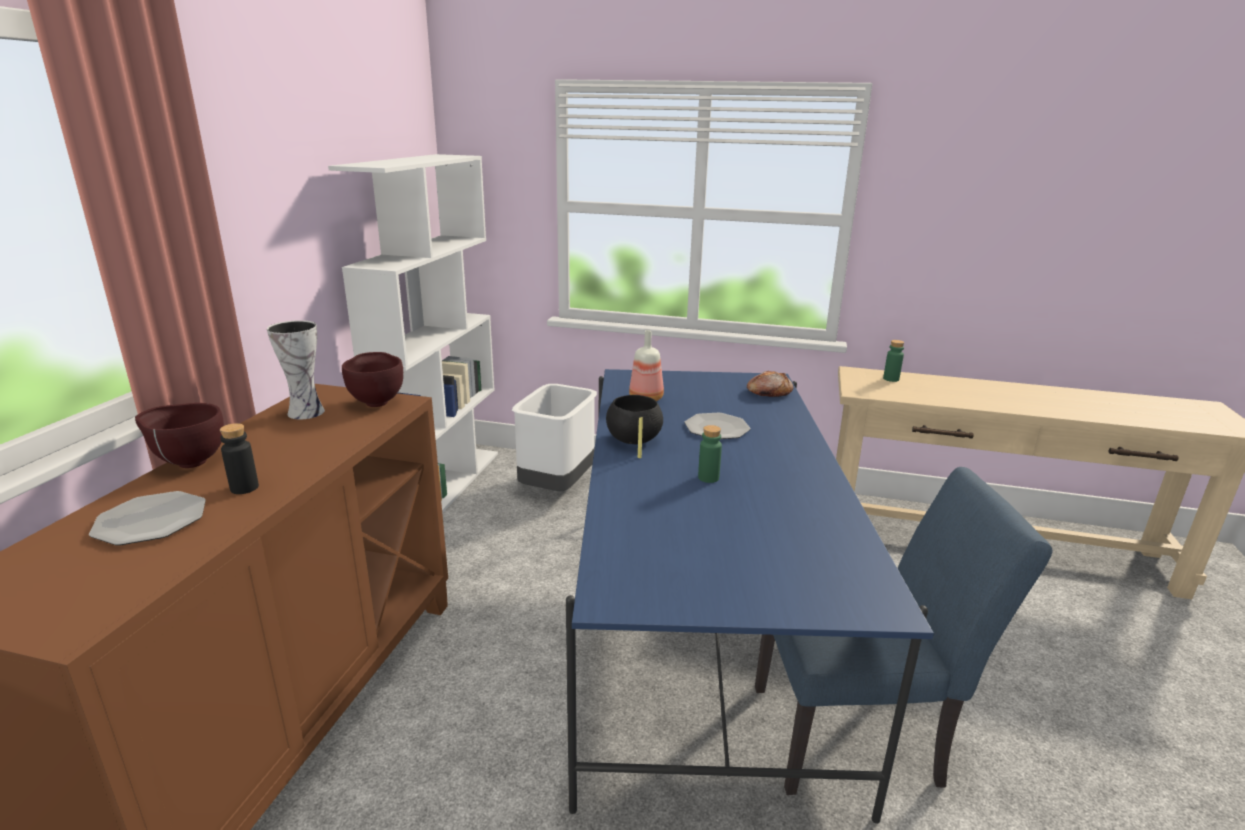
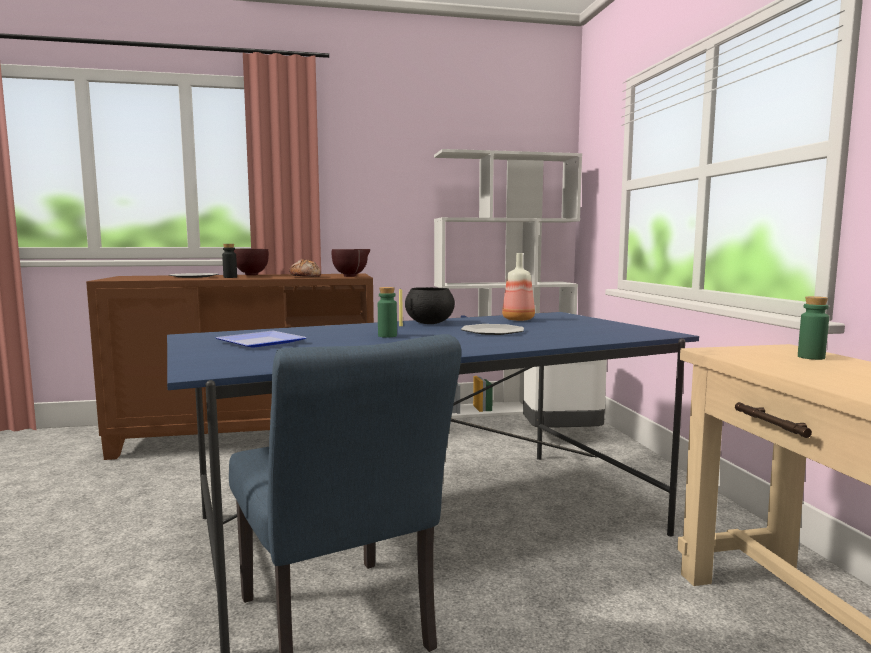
camera: 65 degrees right, 15 degrees down
(306, 411) = (325, 274): vase -> none
(710, 552) = (264, 342): none -> plate
(768, 392) = (620, 335): bread -> bread (306, 276)

